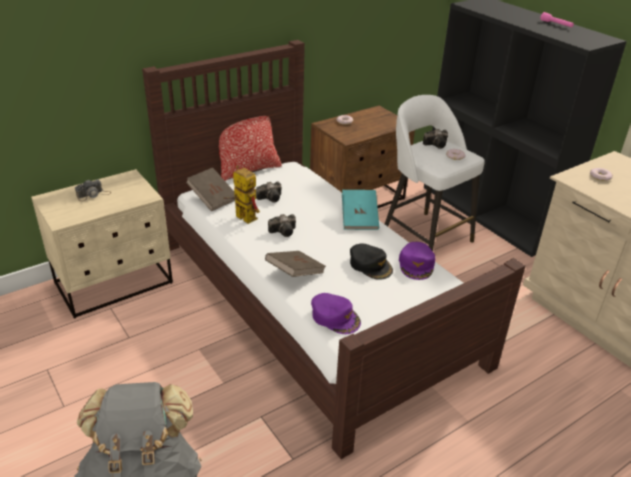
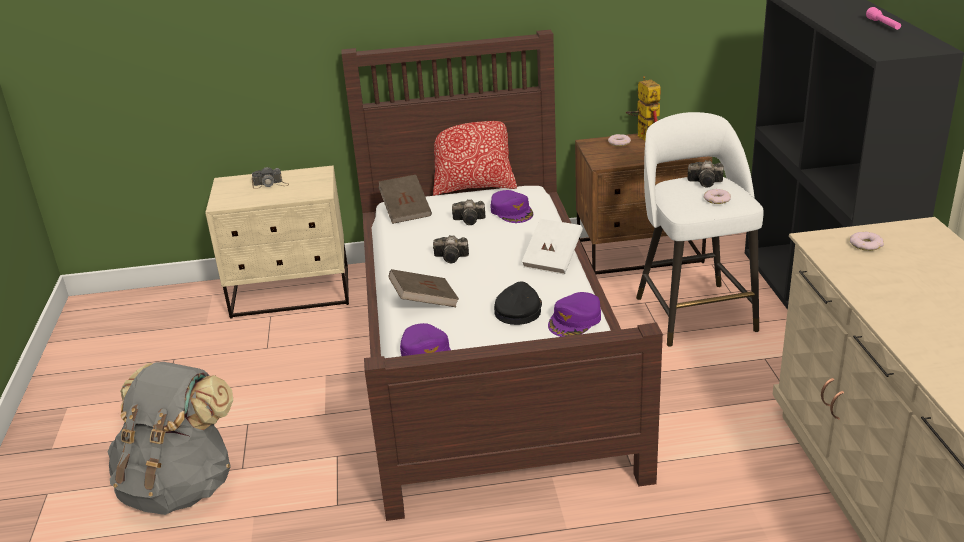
camera: 30 degrees right, 5 degrees down
(241, 216) = (420, 234): toy robot -> toy robot (643, 136)
(296, 185) = (512, 211): none -> purple cap
(359, 219) = (553, 259): turquoise book -> white book
(370, 265) = (518, 310): black cap -> black cap turned 150 degrees counterclockwise

